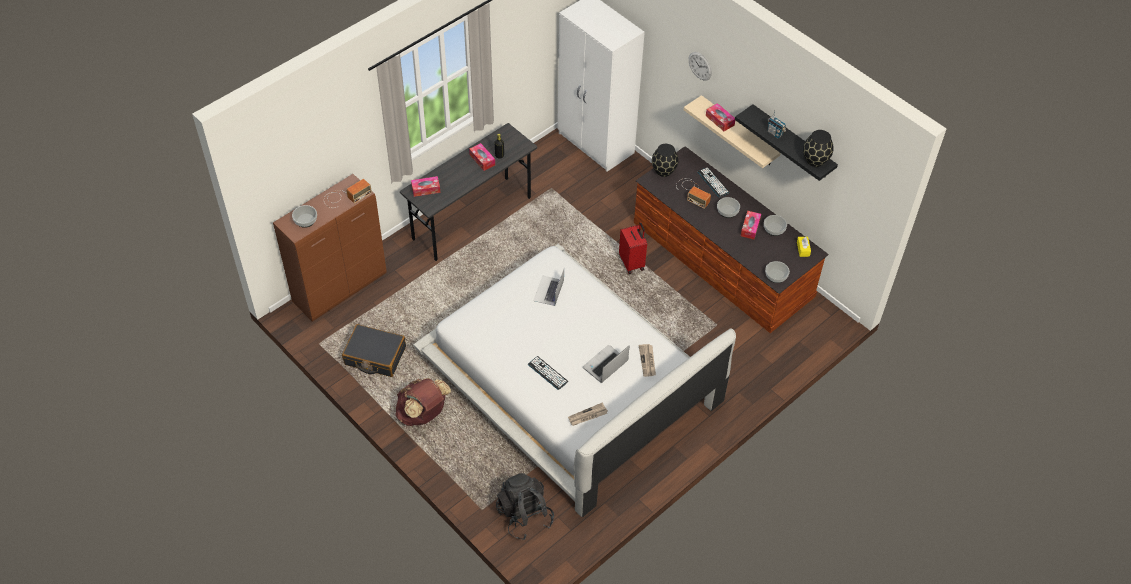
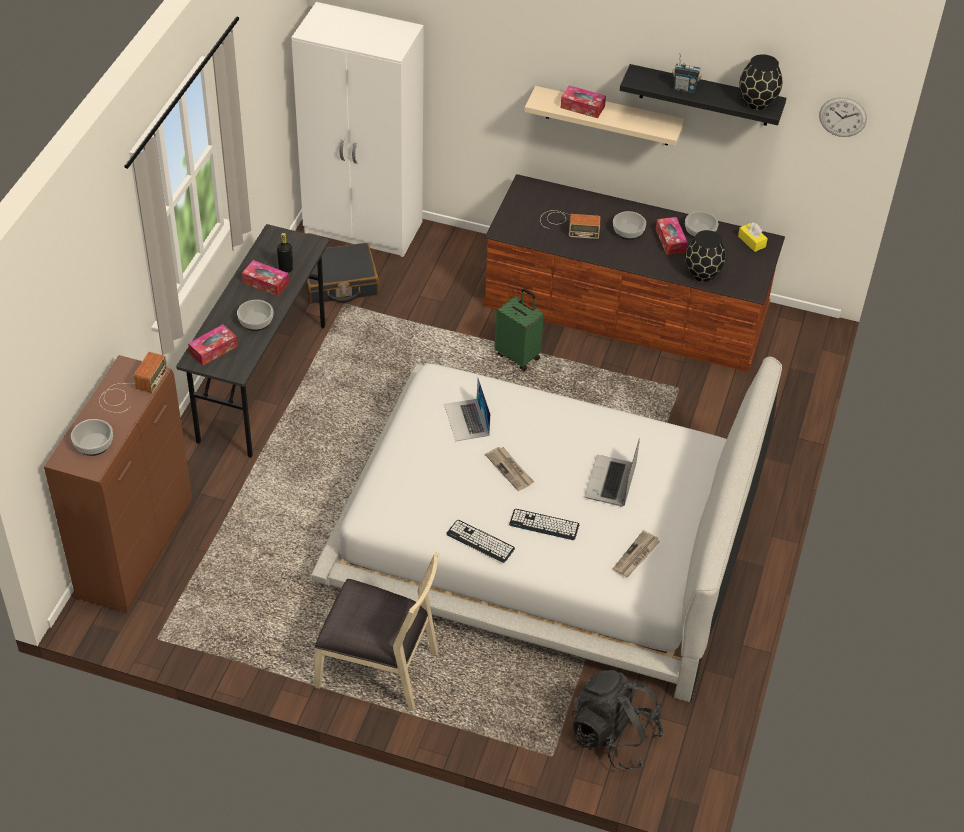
camera: 30 degrees left, 5 degrees down
(375, 356) = (253, 620): black suitcase -> black suitcase (339, 283)
(423, 414) = (378, 667): brown backpack -> beige chair
(632, 263) = (518, 356): red suitcase -> green suitcase
(647, 361) = (660, 454): newspaper -> newspaper (510, 469)
(663, 170) = (512, 212): black vase -> black vase (702, 273)
(700, 66) = (529, 41): wall clock -> wall clock (843, 116)
(713, 182) = (584, 204): keyboard -> keyboard (480, 541)
(776, 276) = (745, 285): bowl -> bowl (256, 321)

